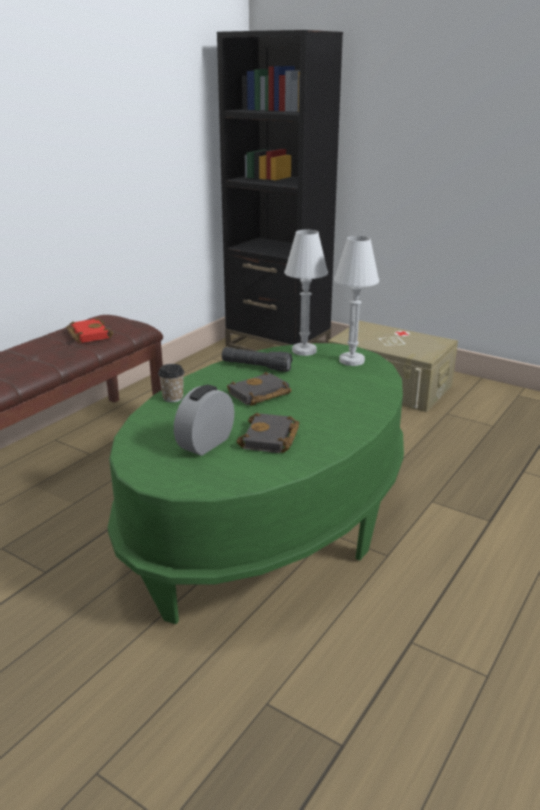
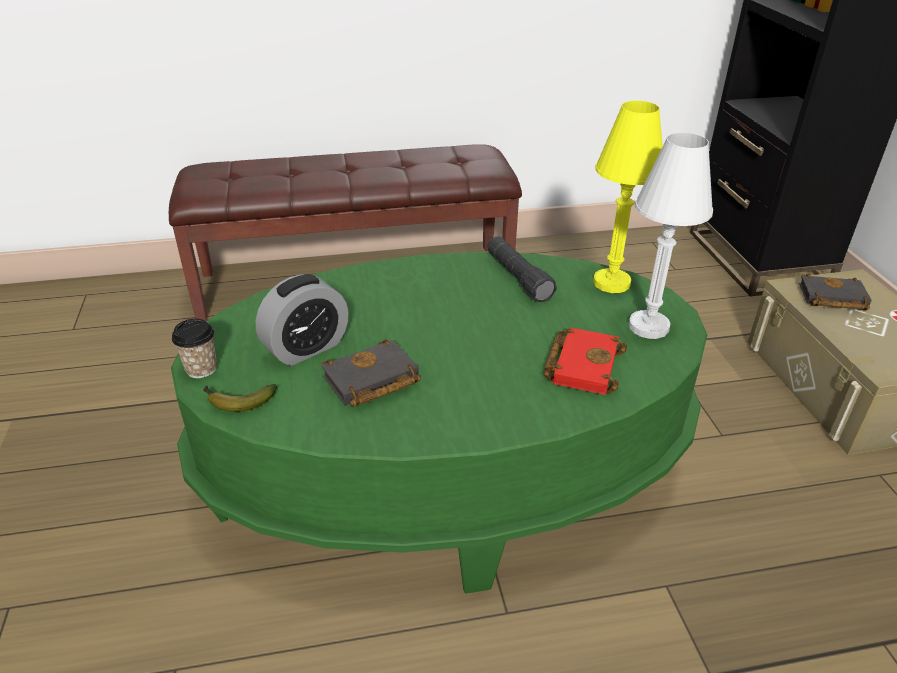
camera: 45 degrees right, 10 degrees up
(87, 334) = (432, 163): red book -> red book (581, 364)
(173, 398) = (373, 275): cup -> cup (201, 369)
(205, 444) = (306, 348): alarm clock -> alarm clock turned 150 degrees clockwise
(217, 482) = (237, 401): none -> banana
(259, 395) = (457, 317): black book -> black book (831, 298)
(304, 351) = (611, 283): white table lamp -> yellow table lamp

